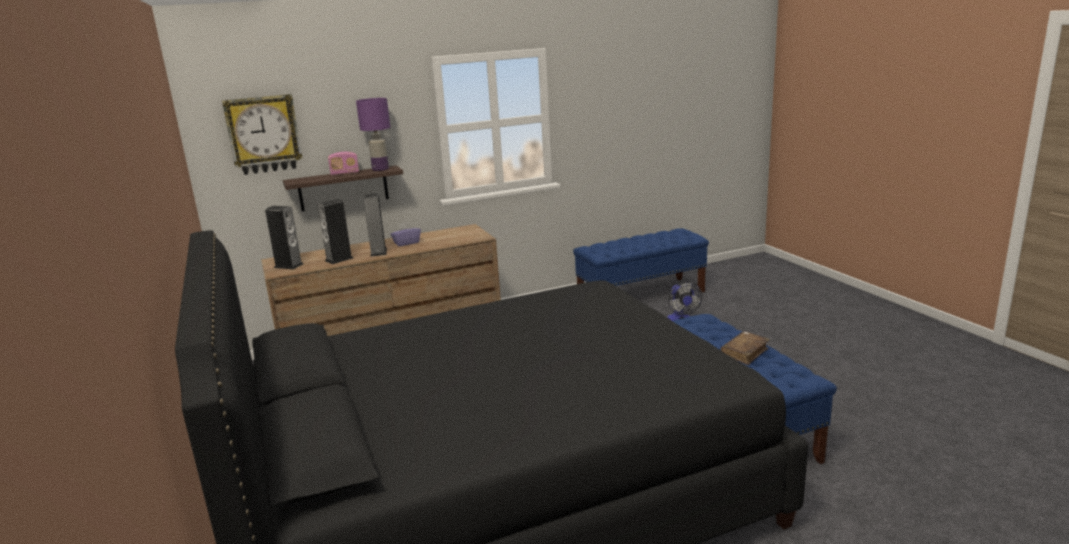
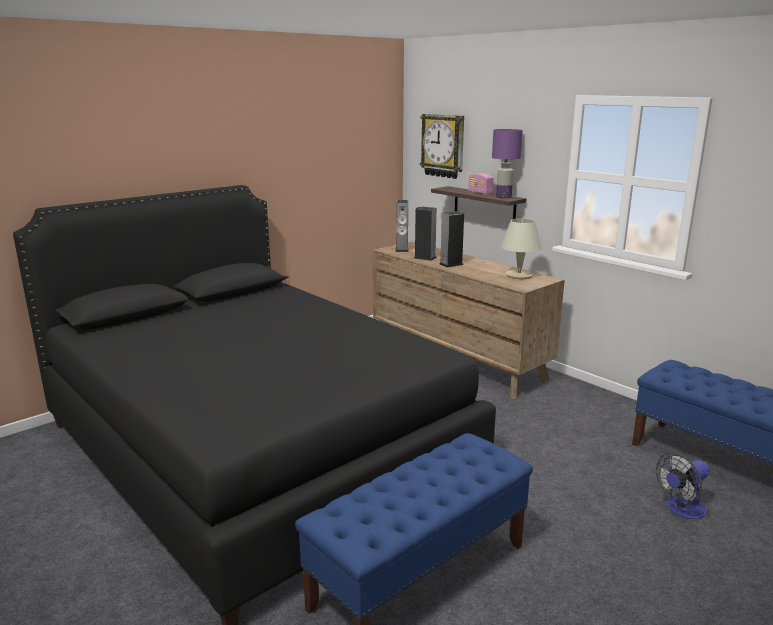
camera: 70 degrees right, 0 degrees up
(406, 243) = (482, 267): purple tissue box -> none
(447, 234) = (519, 275): none -> beige table lamp
(744, 353) = (408, 490): brown book -> none

